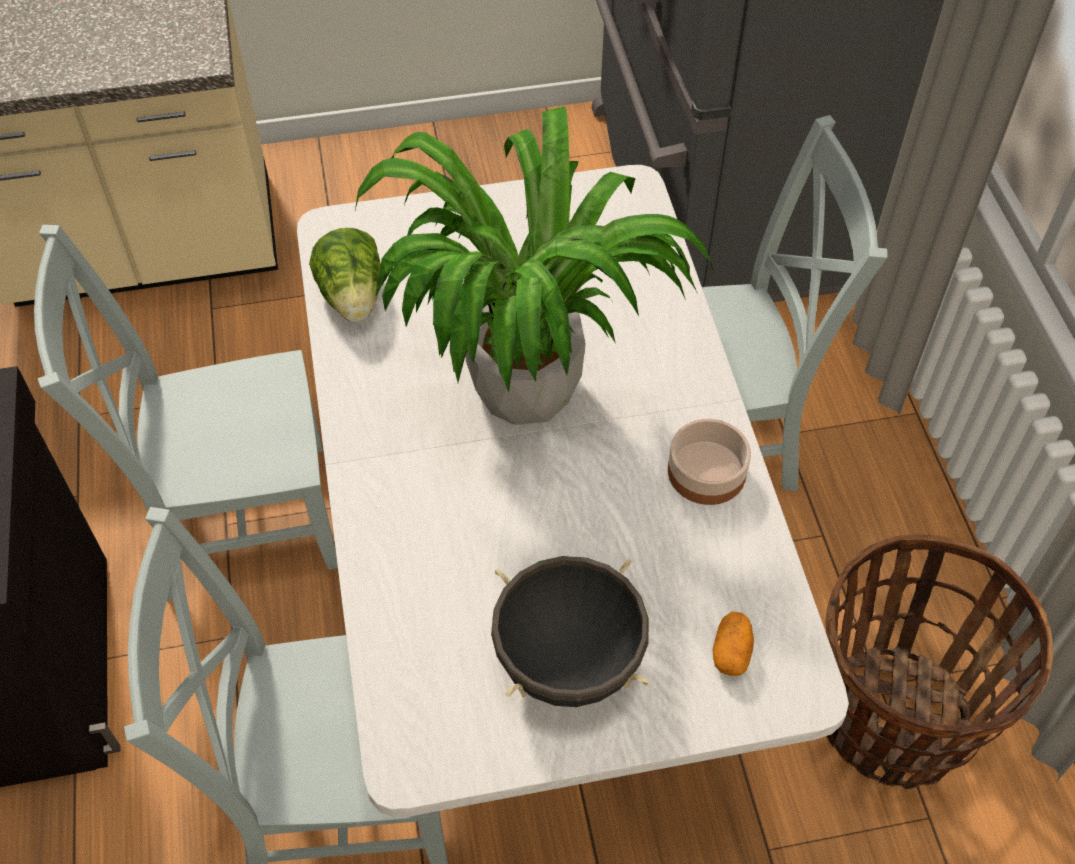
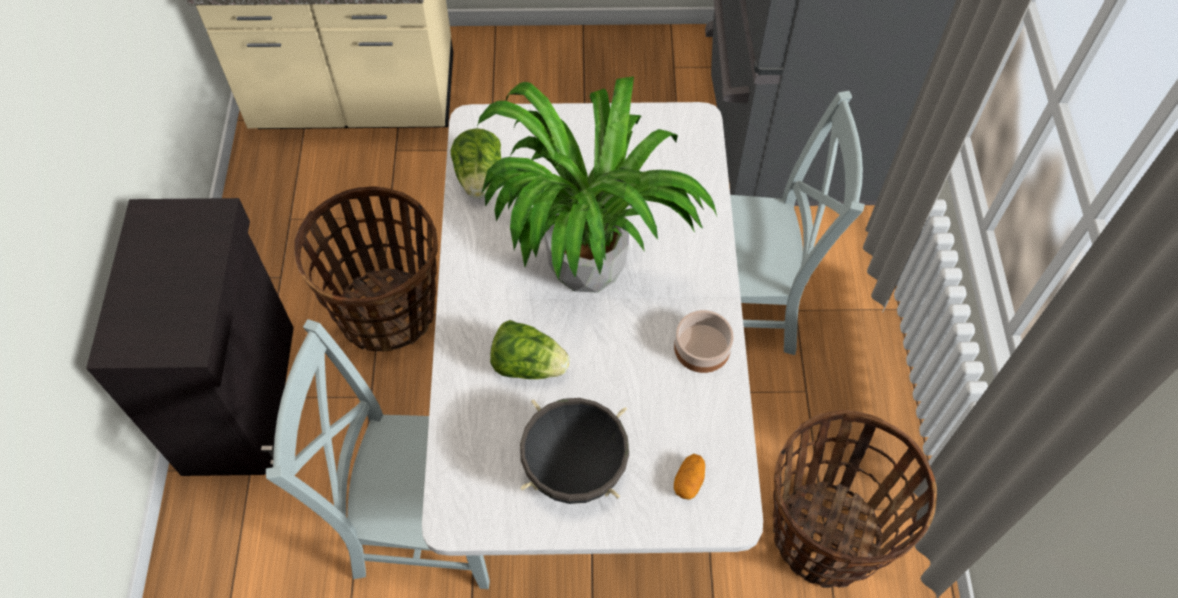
camera: 10 degrees right, 5 degrees up
(236, 518) = (387, 311): grey chair -> basket
(472, 531) = (528, 365): none -> lettuce

